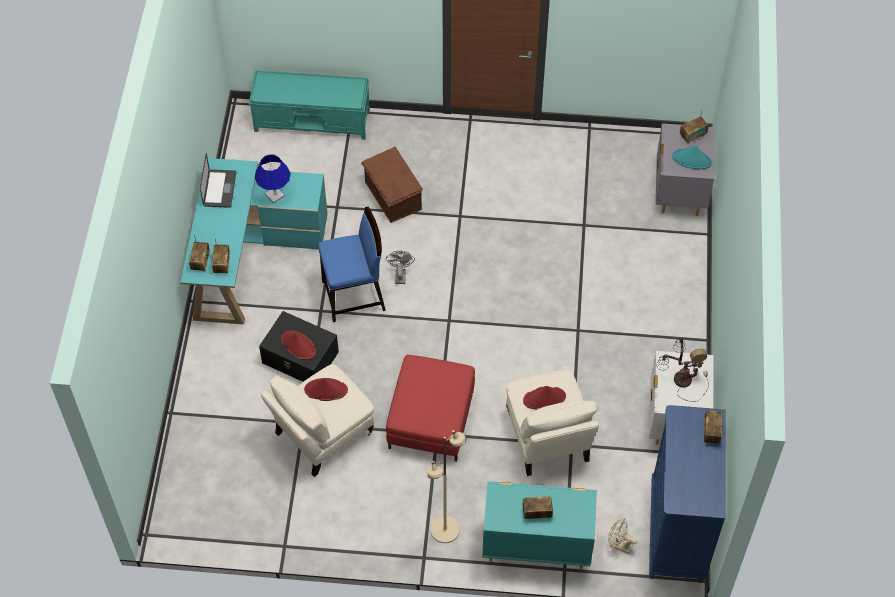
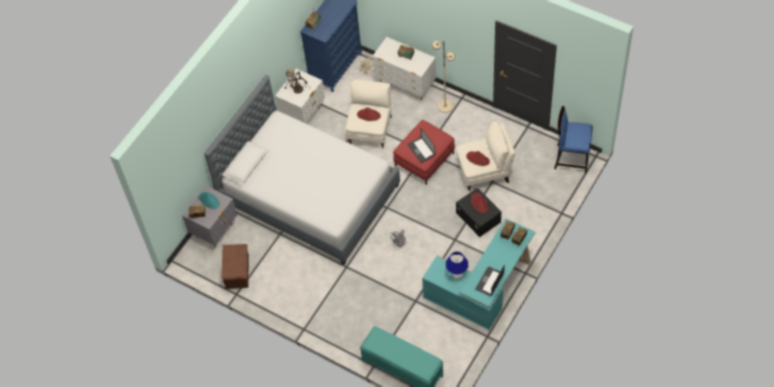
camera: 150 degrees left, 0 degrees up
(354, 296) = (432, 241): blue chair -> blue chair (571, 158)
(392, 196) = (379, 295): brown storage box -> brown storage box (238, 272)
(428, 380) = (421, 150): none -> laptop
(535, 546) = (406, 84): turquoise dresser -> white dresser
(579, 296) = (309, 194): none -> bed

